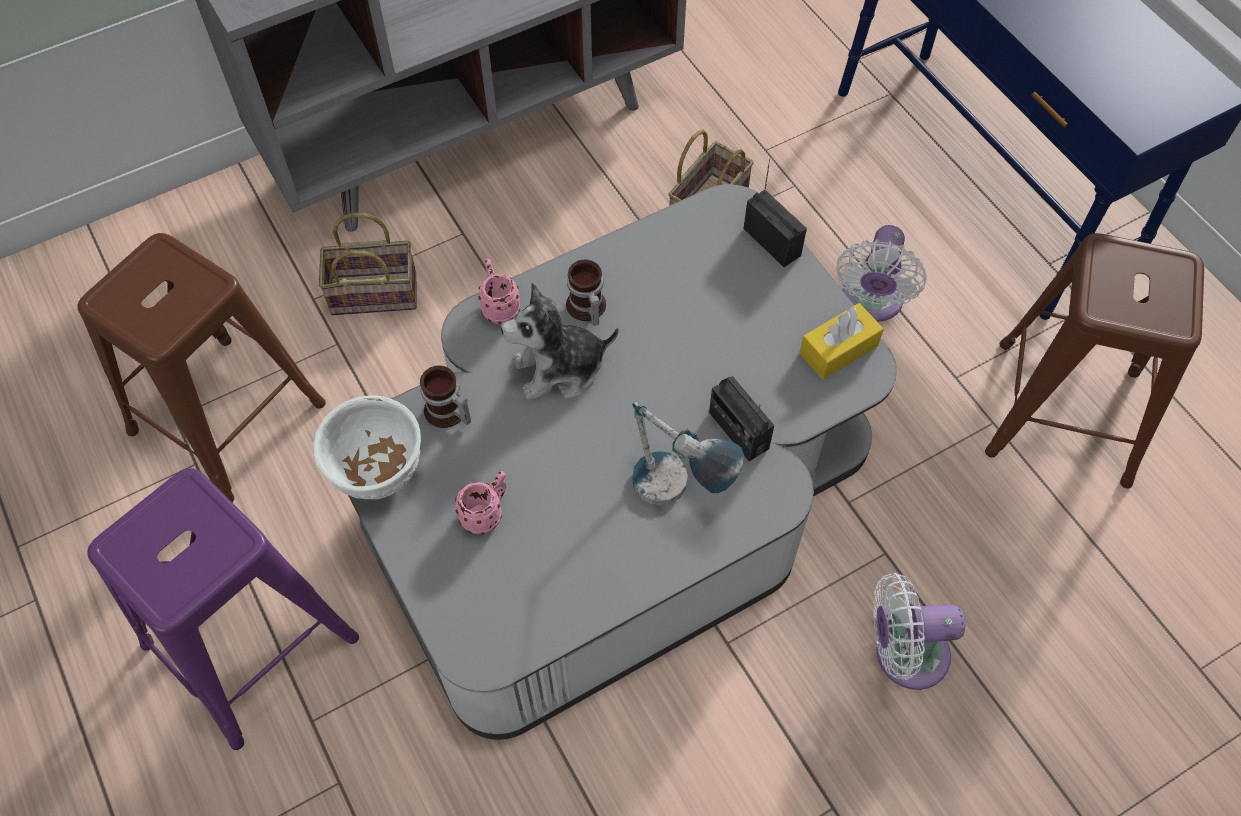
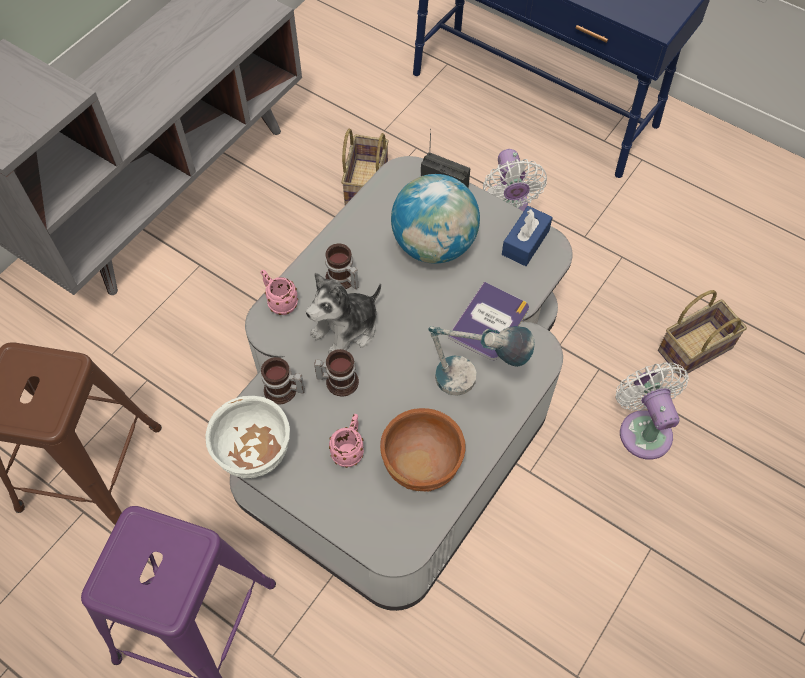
camera: 25 degrees left, 0 degrees up
(376, 292) = (157, 331): basket -> basket (695, 347)
(518, 426) = (339, 380): none -> mug
(562, 569) = (422, 465): none -> brown bowl
(720, 309) = (434, 245): none -> globe
(738, 430) = (489, 322): radio -> book
(838, 349) = (525, 242): yellow tissue box -> blue tissue box
(903, 654) = (643, 429): white fan -> white fan turned 105 degrees clockwise
(1063, 411) = (660, 232): brown stool -> none

